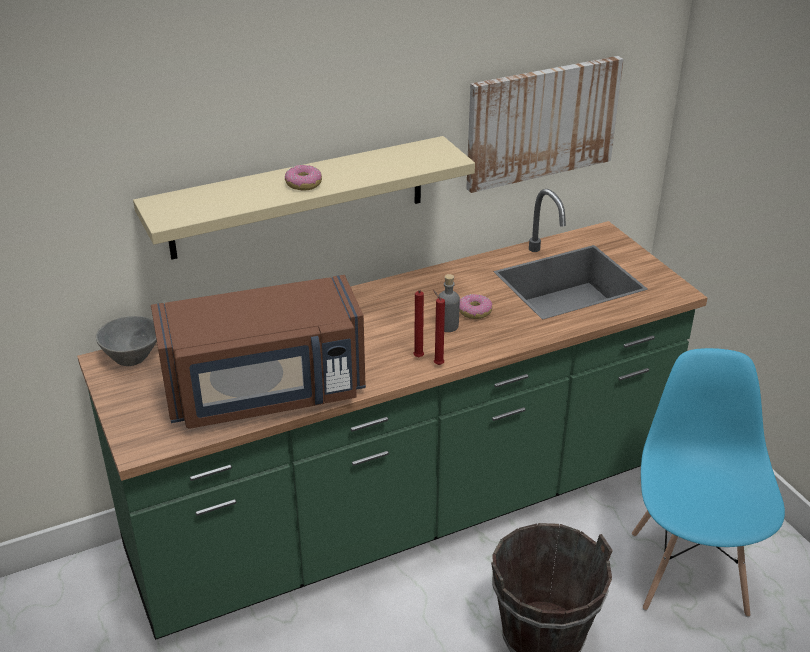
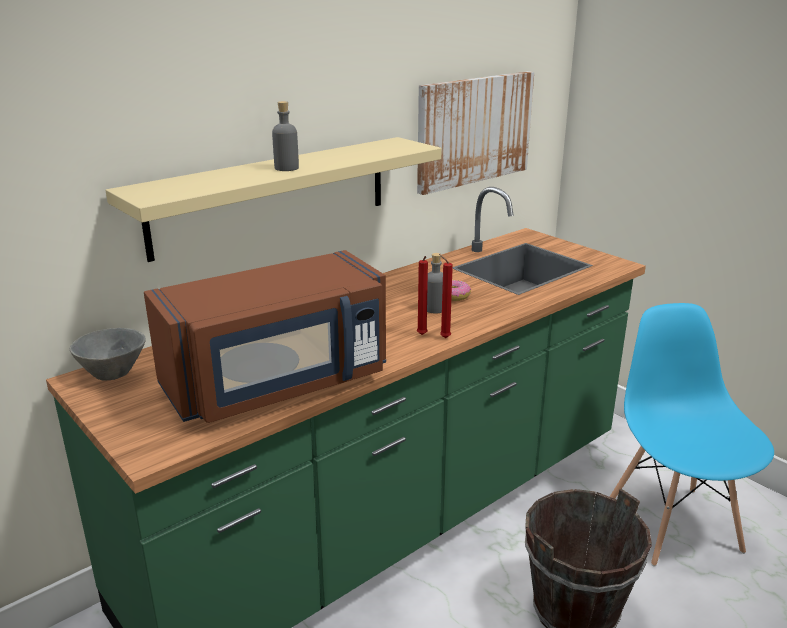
camera: 15 degrees left, 10 degrees down
(303, 184) = (286, 168): donut -> grey bottle

